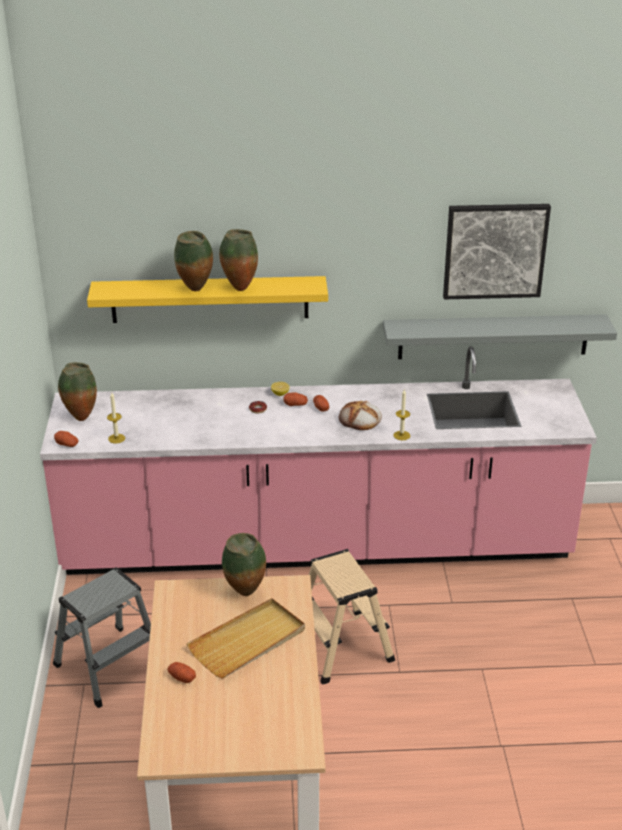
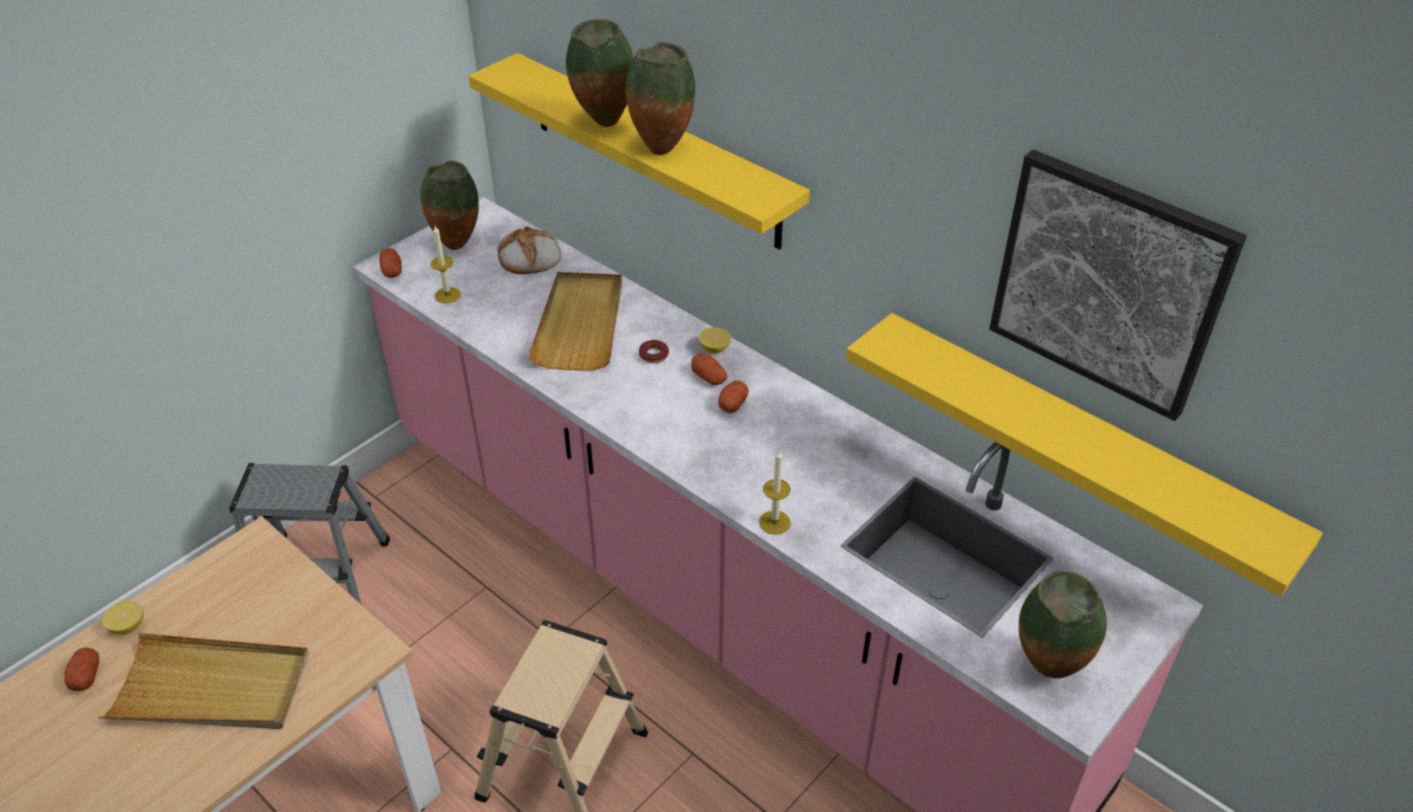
camera: 45 degrees right, 10 degrees up
(167, 651) = (128, 626): none -> lemon
(204, 415) = (580, 324): none -> beige tray
(245, 594) = (308, 616): vase -> vase (1047, 672)
(360, 419) = (756, 457): bread -> bread (529, 257)
(493, 336) = (1077, 445): grey shelf -> yellow shelf

